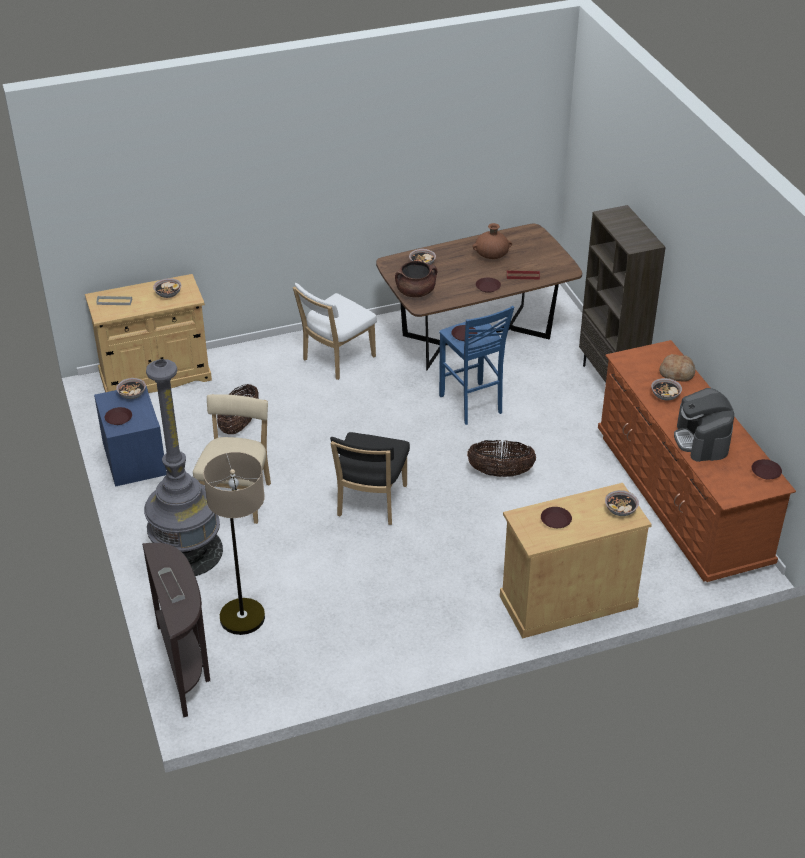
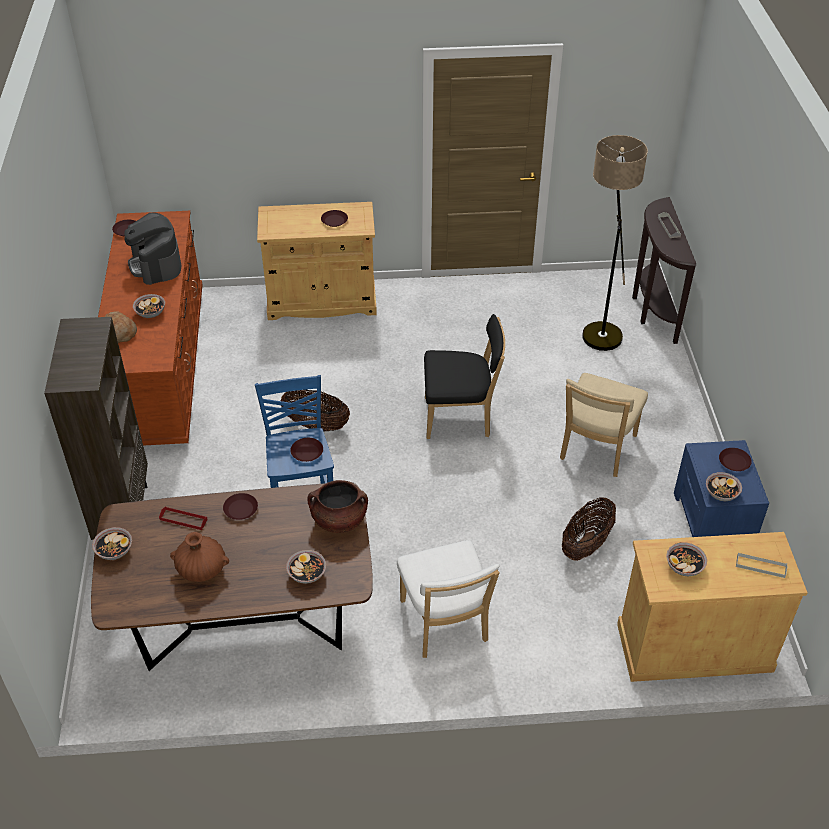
camera: 165 degrees left, 5 degrees up
(187, 551) = (650, 403): grey floor lamp -> none
(336, 359) = (445, 624): white chair -> white chair turned 105 degrees clockwise
(370, 503) = (461, 417): black chair -> black chair turned 60 degrees clockwise
(620, 510) = (275, 219): bowl -> bowl (114, 550)
(702, 440) = (156, 264): coffee machine -> coffee machine turned 150 degrees clockwise

